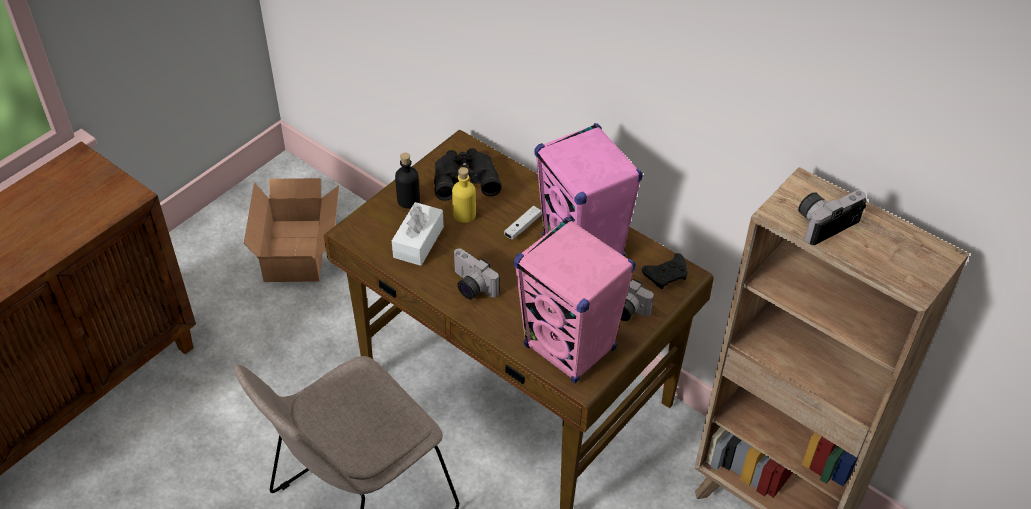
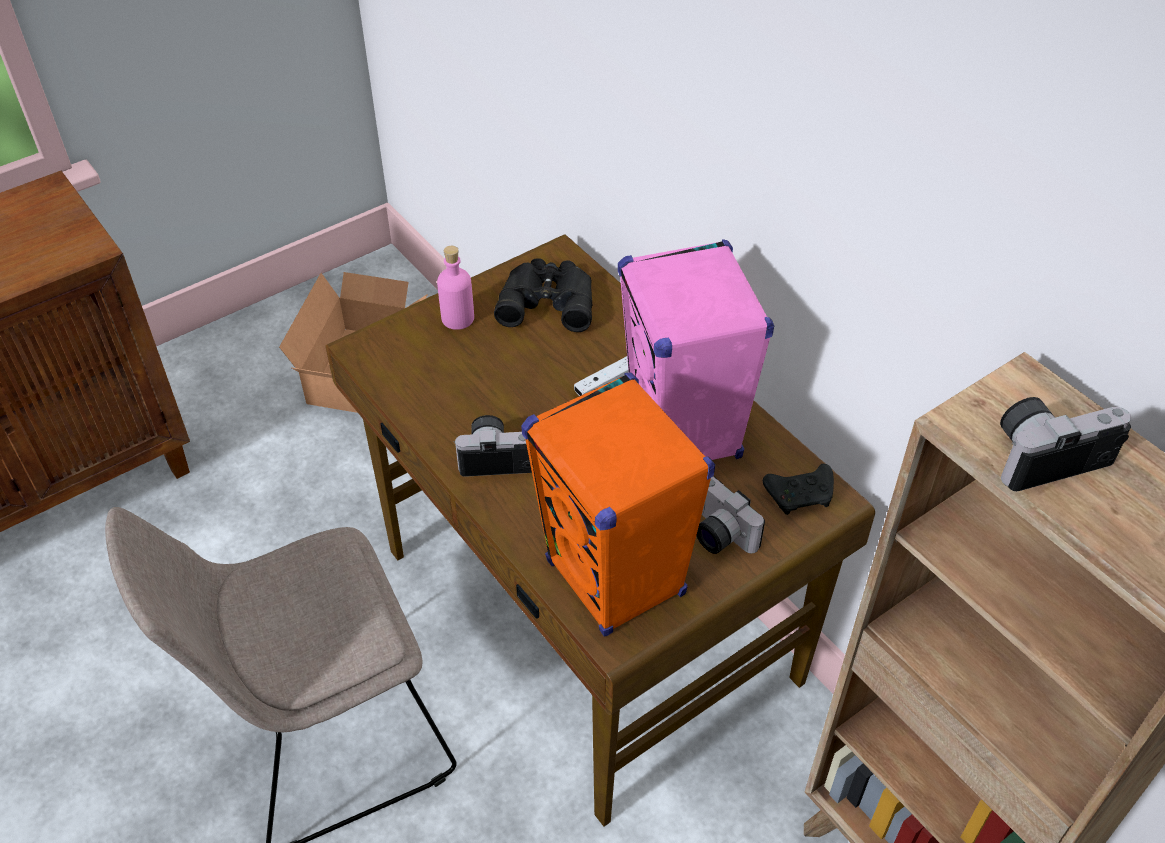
camera: 15 degrees right, 0 degrees up
(408, 200) = (457, 318): black bottle -> pink bottle
(418, 242) = (449, 379): white tissue box -> none
(464, 214) = (528, 351): yellow bottle -> none
(470, 286) = (500, 456): camera -> camera turned 120 degrees clockwise
(570, 348) = (616, 579): pink speaker -> orange speaker

